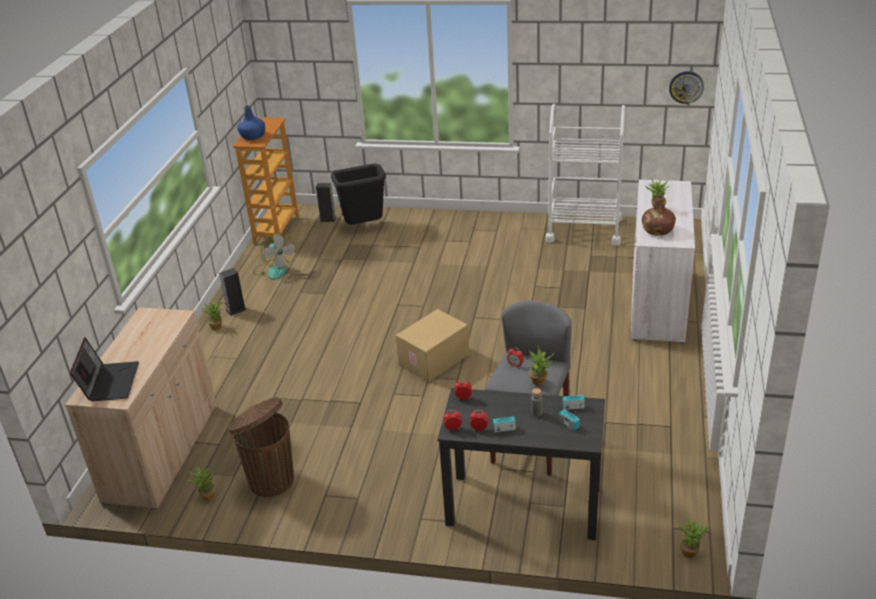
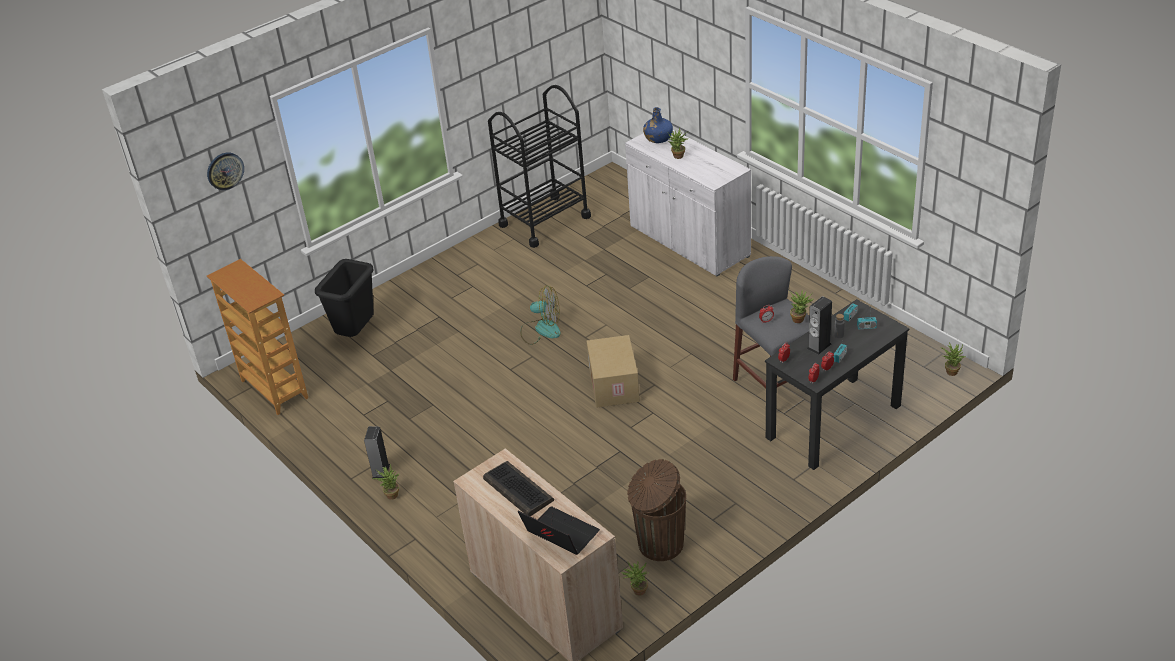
camera: 50 degrees left, 5 degrees up
(149, 338) = (517, 490): none -> keyboard
(253, 136) = (248, 292): blue bottle -> blue bottle (658, 138)
(275, 269) = (346, 419): fan -> fan (541, 330)
(328, 219) = (307, 349): speaker -> speaker (819, 346)
(584, 230) = (544, 221): white cart -> black cart
(657, 230) = (706, 171): brown bottle -> none
(686, 87) = (582, 46): wall clock -> wall clock (225, 170)

